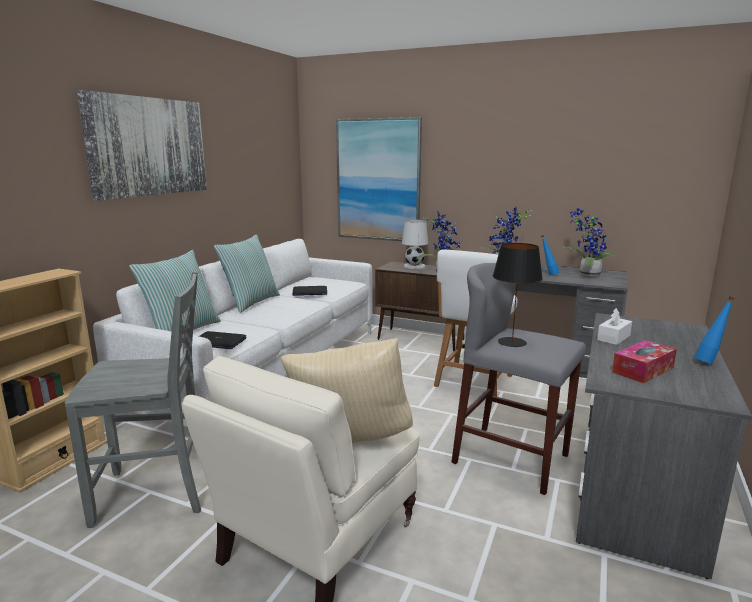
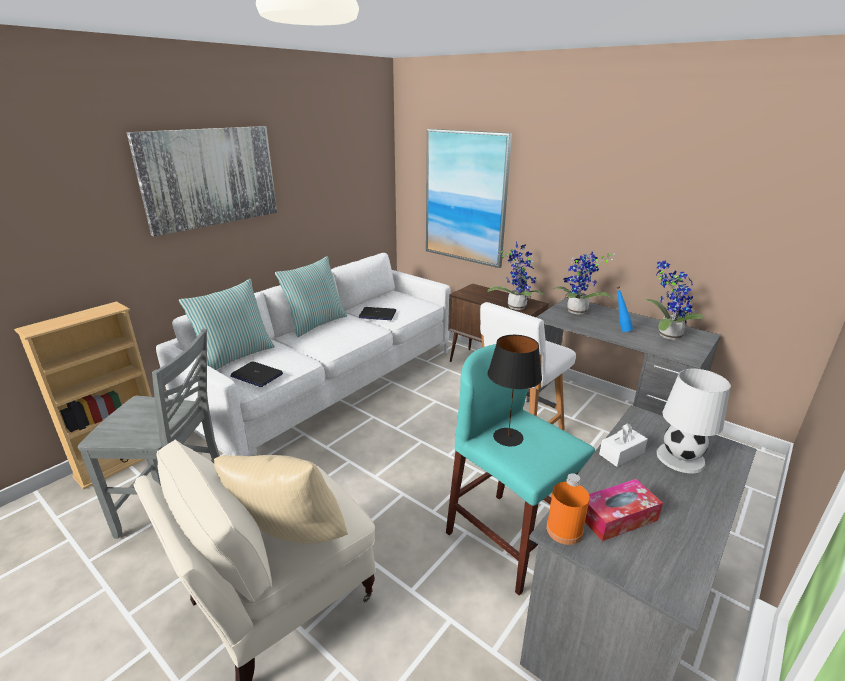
camera: 15 degrees right, 10 degrees up
(414, 266) = (491, 293): white table lamp -> white table lamp (680, 457)
(511, 458) = (508, 540): grey stool -> turquoise stool
(610, 381) = (564, 530): none -> orange bottle
(709, 362) = (711, 518): blue bottle -> none

